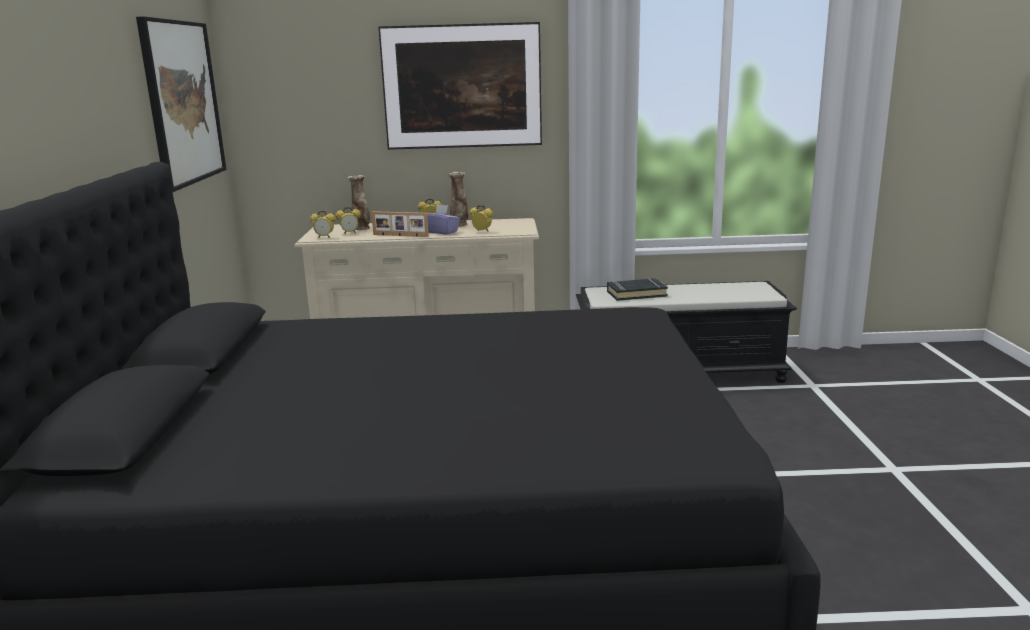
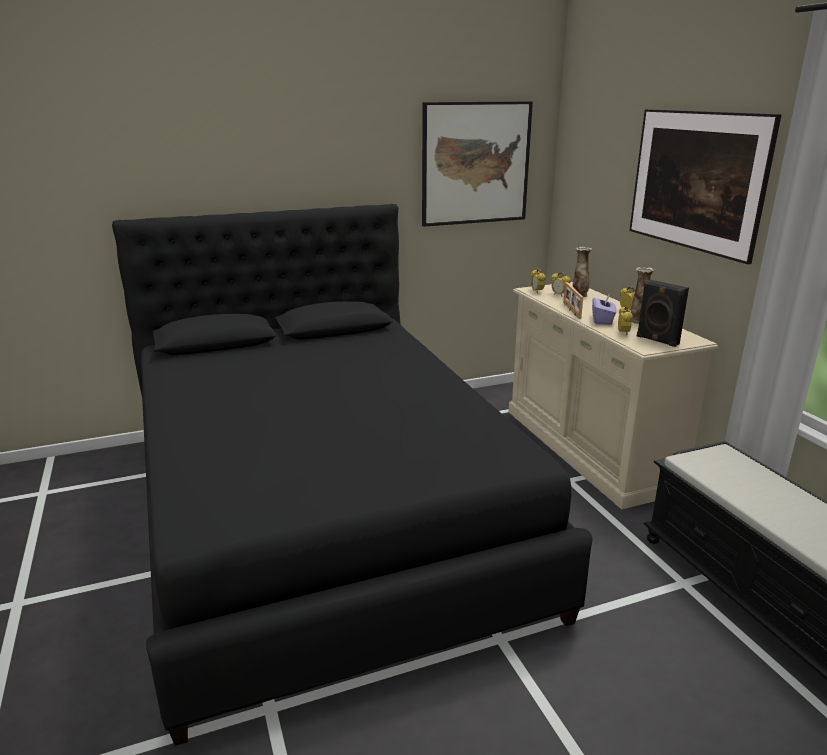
camera: 70 degrees right, 5 degrees up
(510, 227) = (656, 340): none -> black speaker
(636, 293) = (741, 477): black book -> none

